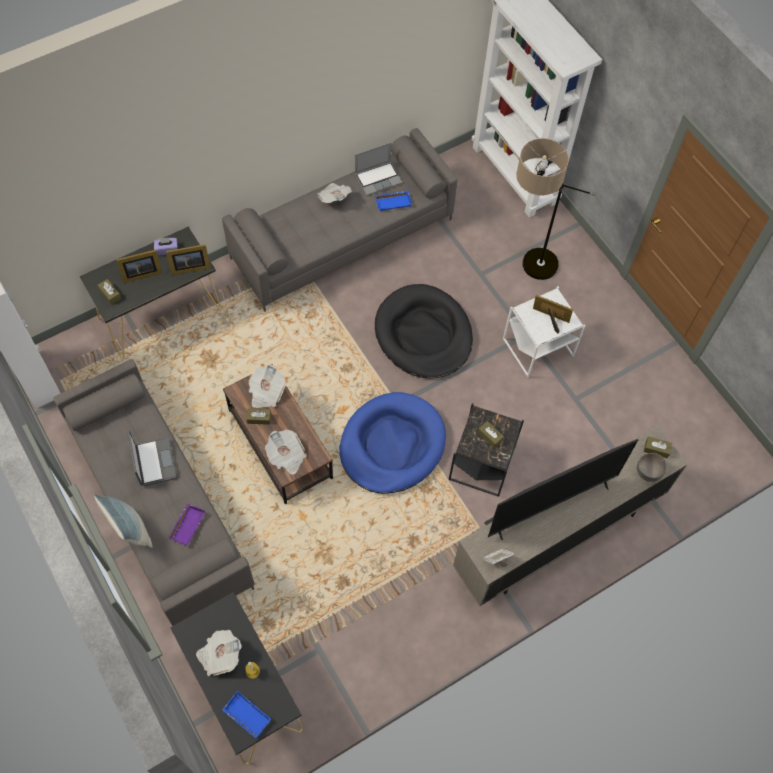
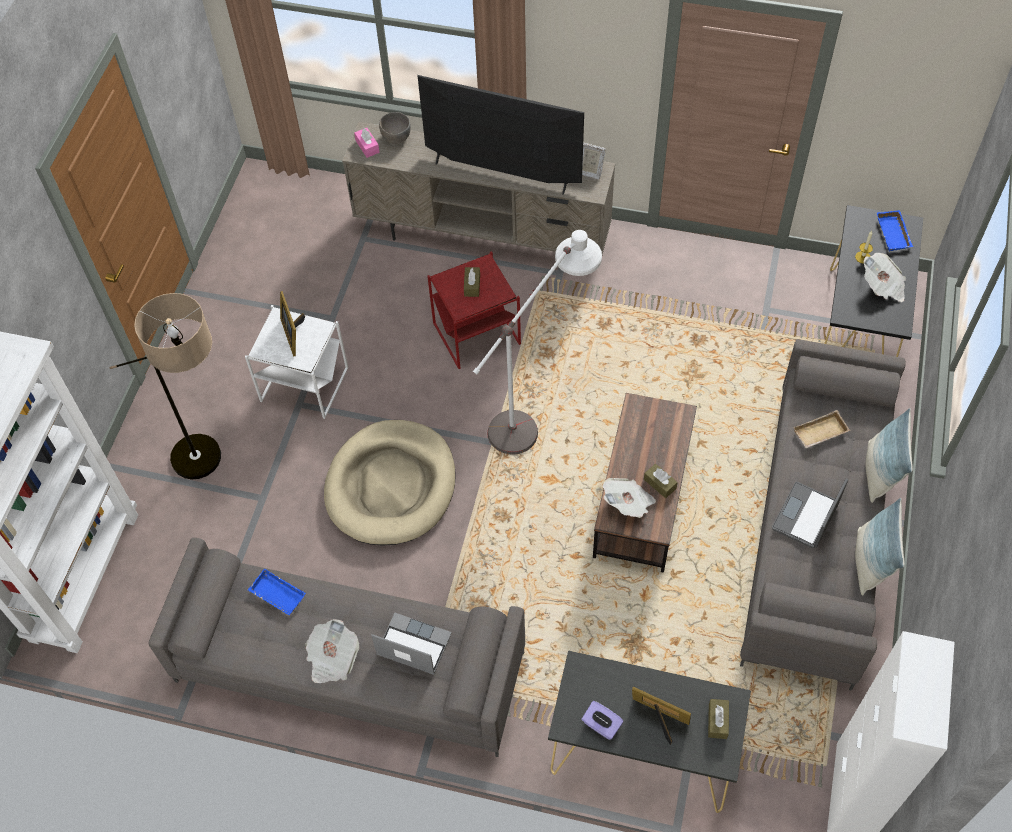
camera: 130 degrees left, 5 degrees down
(96, 465) = (870, 562): none -> pillow
(187, 525) = (820, 433): purple tray -> beige tray
(189, 267) = (595, 678): picture frame -> none
(286, 456) = (666, 428): newspaper -> none
(378, 178) = (256, 640): laptop -> laptop (412, 645)
(392, 445) = (538, 411): blue dog bed -> white floor lamp
(423, 334) = (391, 486): black dog bed -> beige dog bed
(481, 464) = (477, 334): black side table -> red side table
(656, 449) = (367, 146): brown tissue box -> pink tissue box

